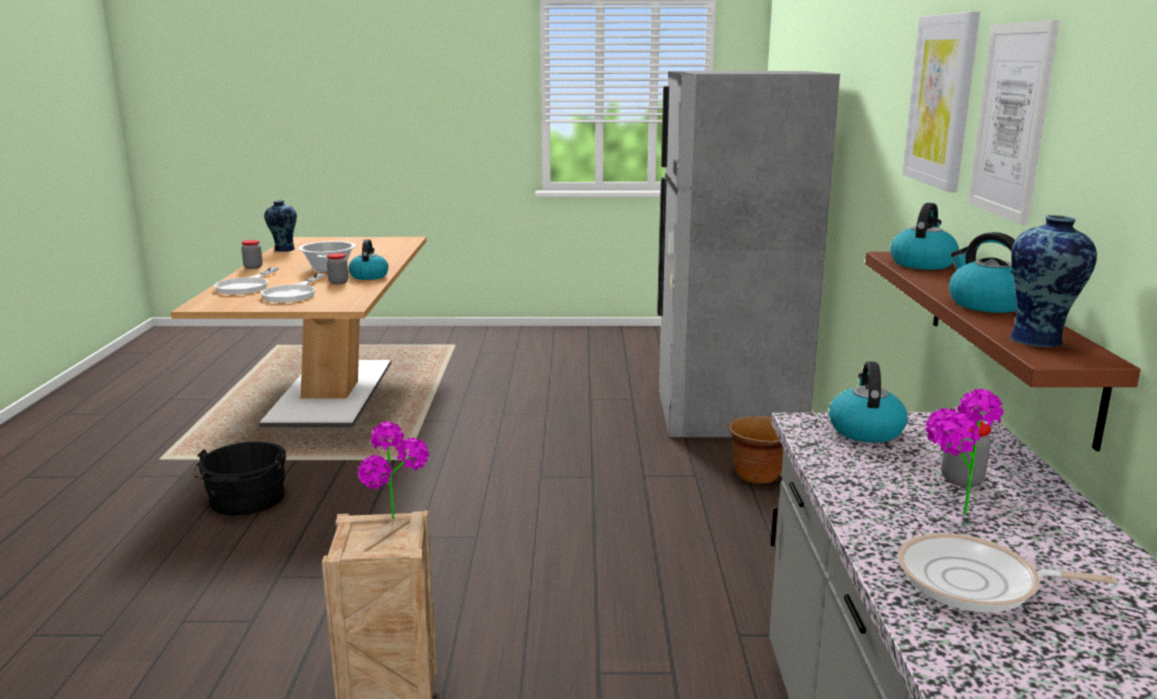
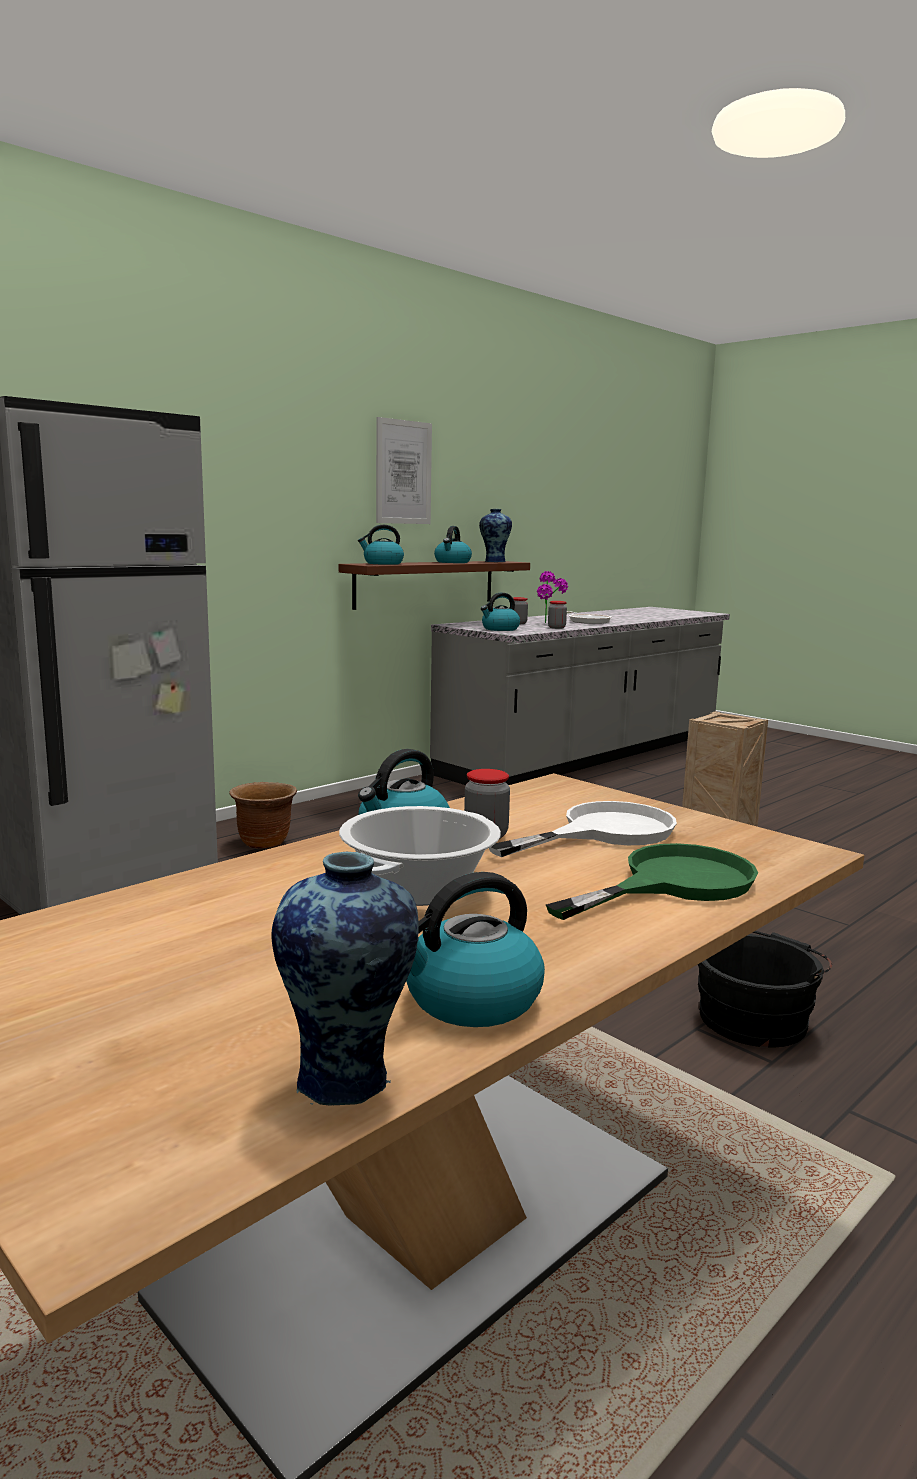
camera: 135 degrees left, 5 degrees down
(247, 286) = (672, 883): white frying pan -> green frying pan
(253, 267) = (588, 969): jar -> jar (556, 627)
(275, 259) = (471, 1000): none -> kettle
(398, 524) = (712, 719): potted plant -> none
(941, 100) = (322, 460): picture -> none

